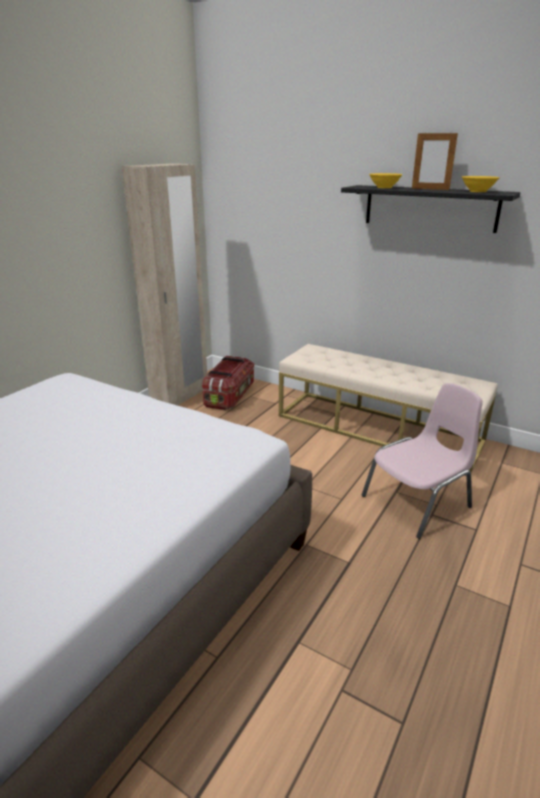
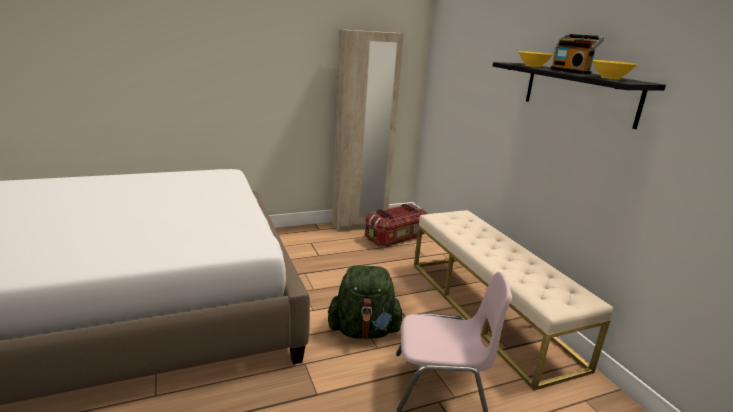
camera: 35 degrees right, 5 degrees down
(314, 491) = (364, 331): none -> green backpack
(430, 189) = (571, 71): picture frame -> radio

